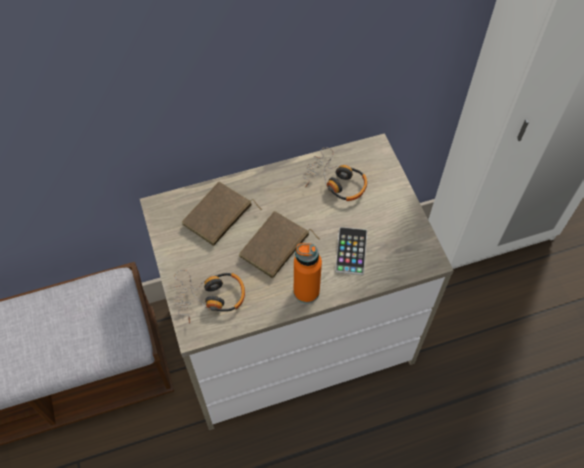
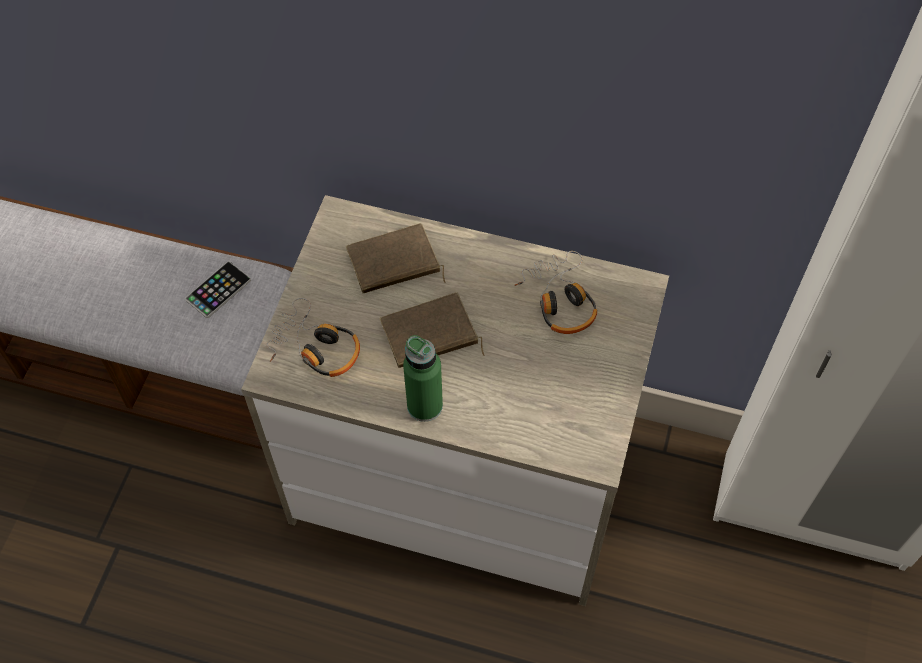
camera: 35 degrees right, 0 degrees up
(306, 291) = (424, 405): orange bottle -> green bottle
(351, 251) = (512, 391): phone -> phone (218, 290)

